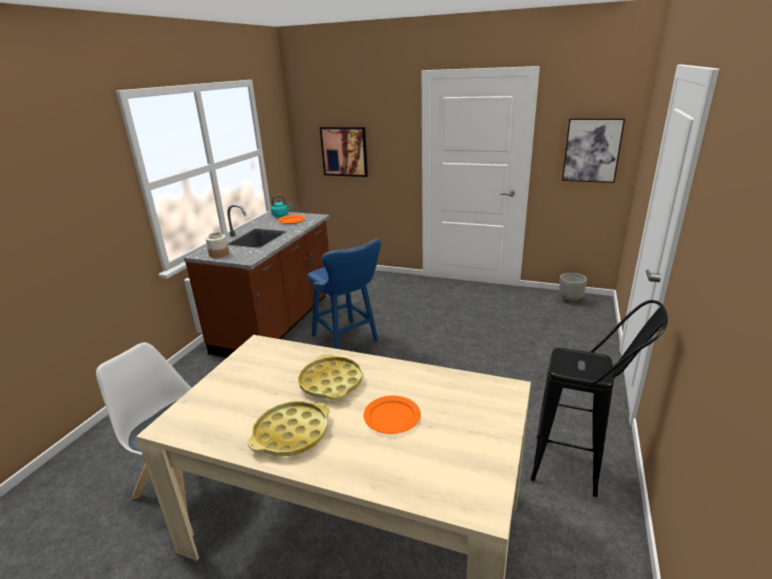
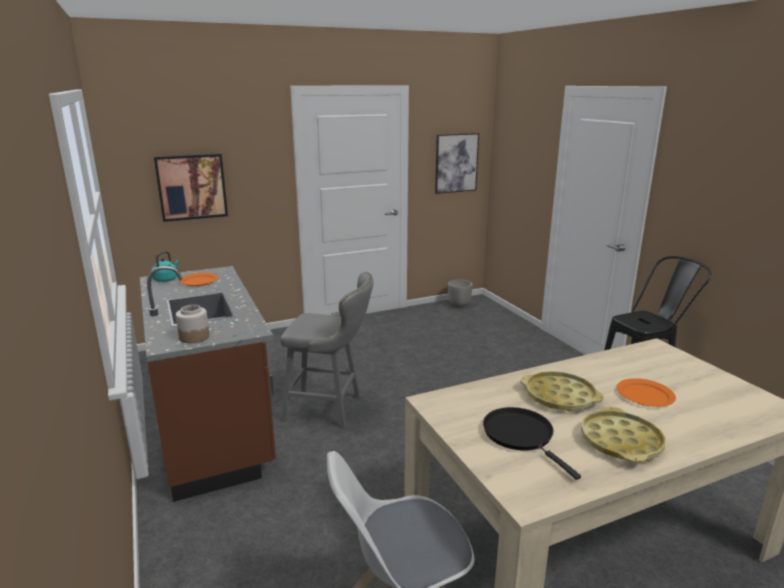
camera: 45 degrees left, 5 degrees down
(250, 391) = (521, 436): none -> black frying pan
(349, 341) = (332, 409): blue stool -> grey stool

